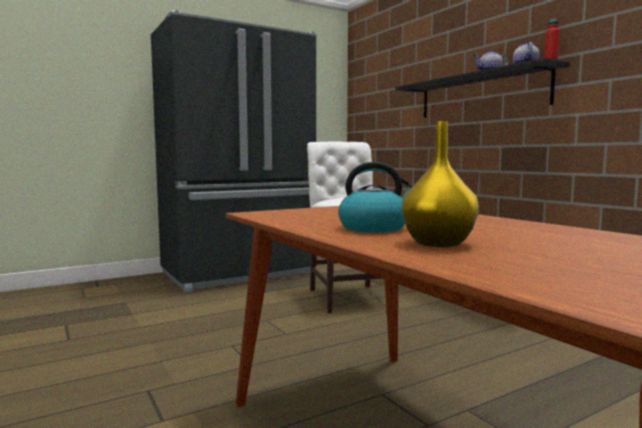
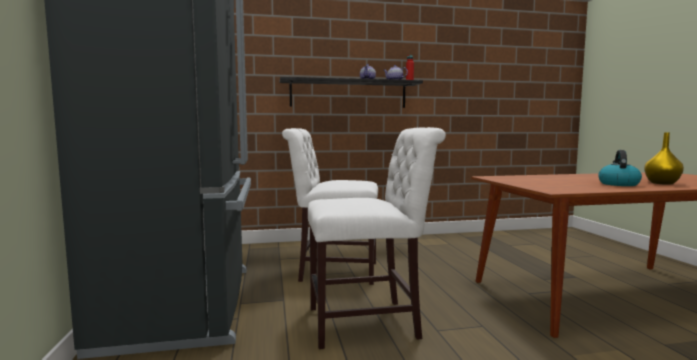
camera: 70 degrees left, 0 degrees up
(236, 321) = (370, 322): none -> white chair

